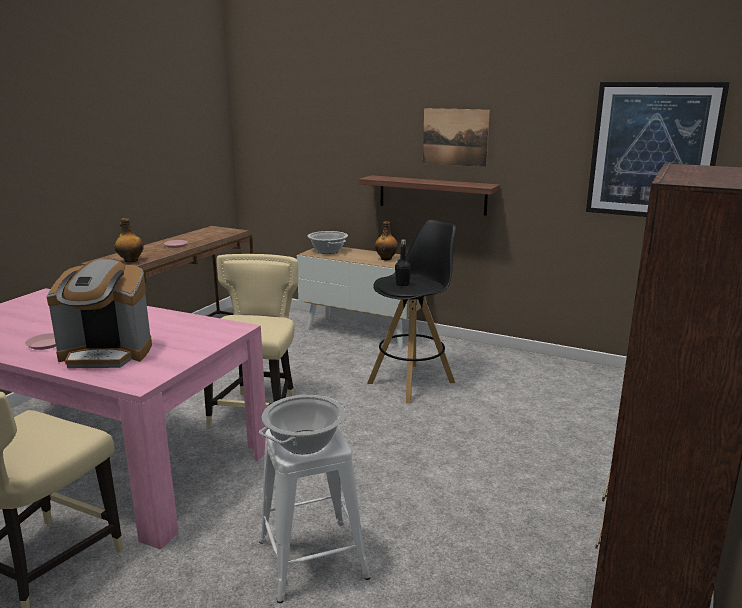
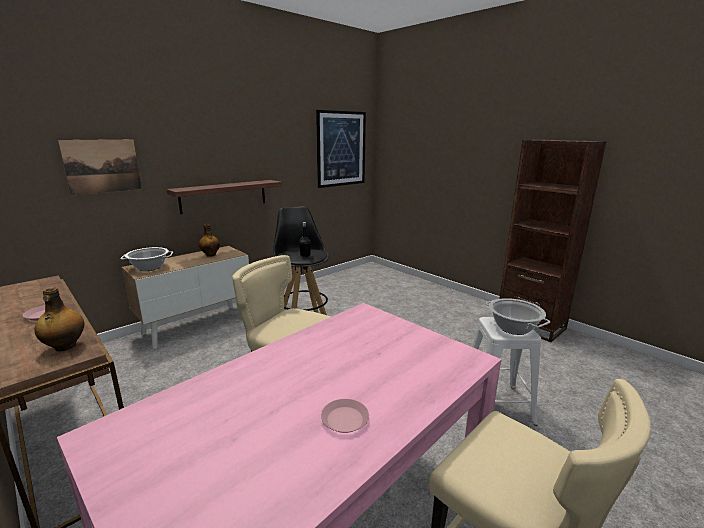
camera: 70 degrees left, 0 degrees up
(107, 354) = (398, 374): coffee machine -> none
(455, 137) = (236, 148): picture -> picture (102, 166)

